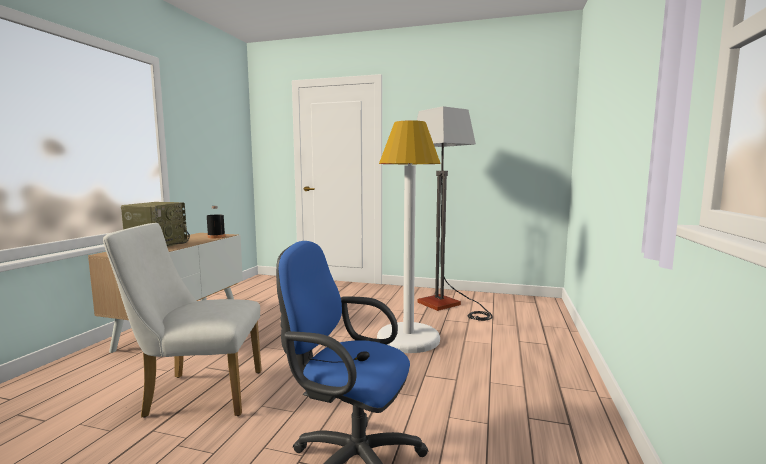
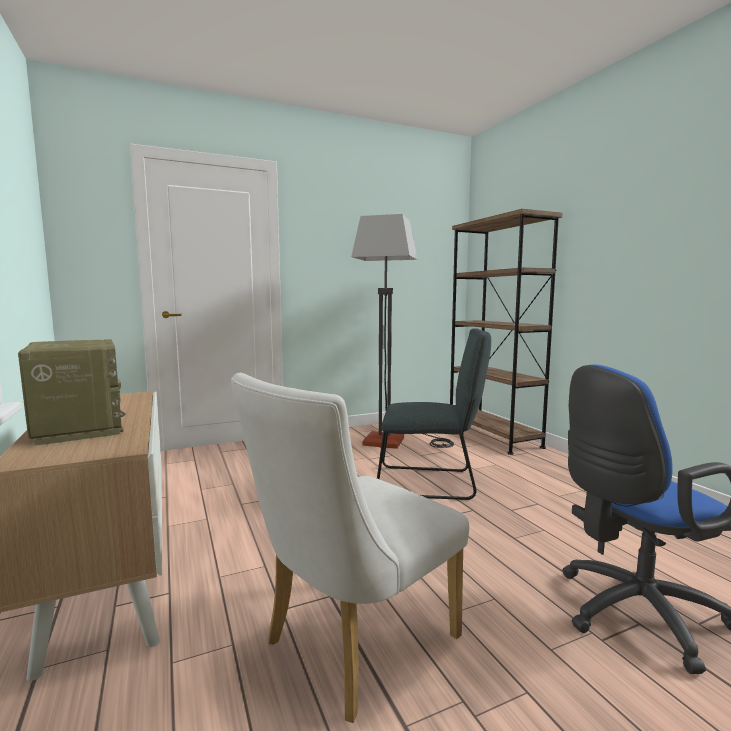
camera: 40 degrees left, 0 degrees up
(216, 237) = (132, 399): black bottle -> none
(408, 339) = (430, 483): white floor lamp -> grey chair
(544, 323) = (493, 436): none -> brown bookcase

